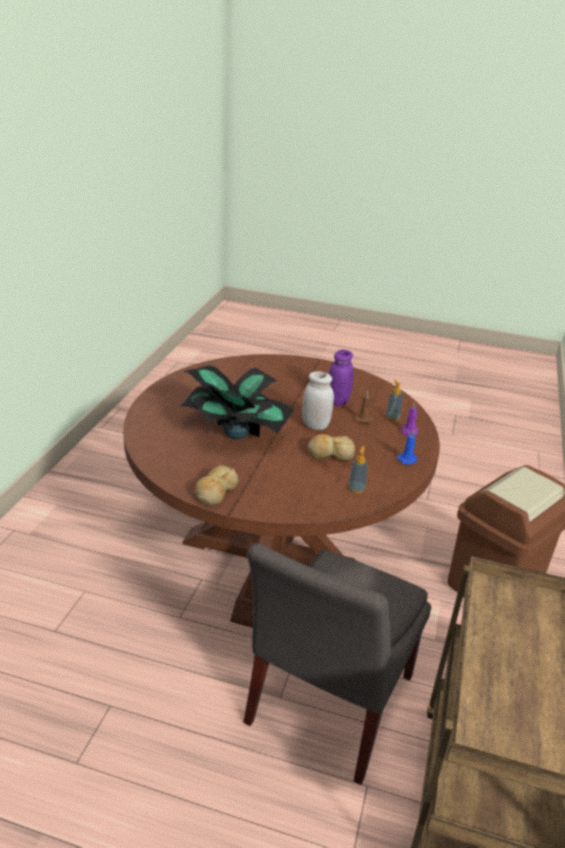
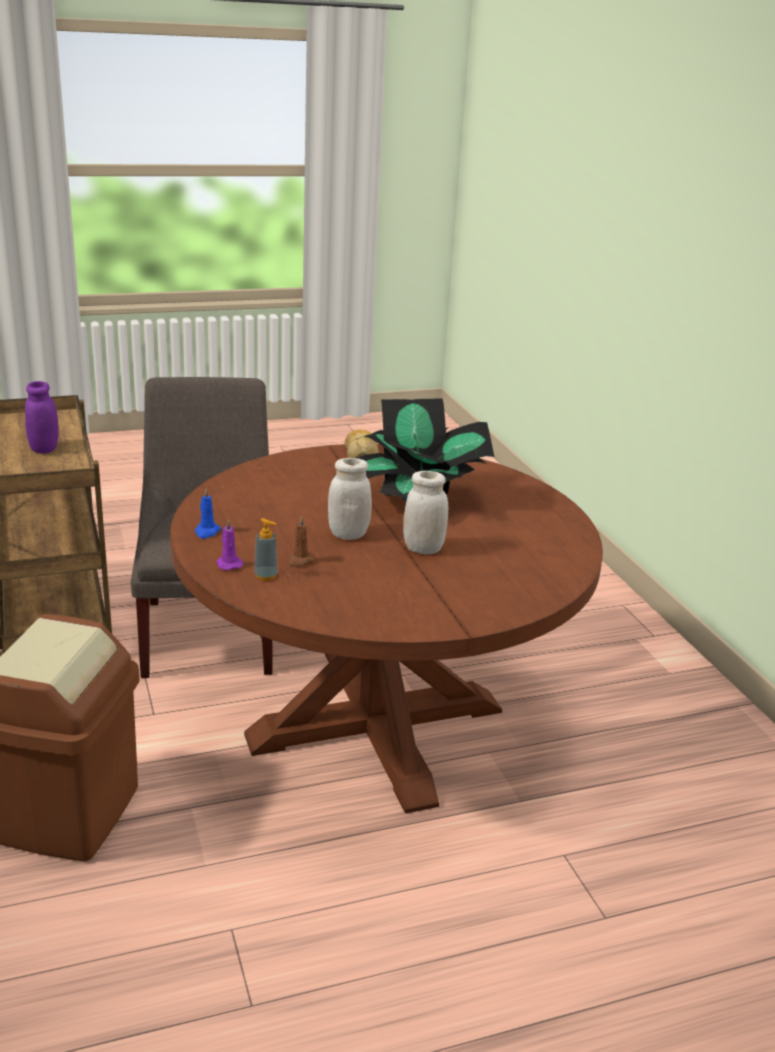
camera: 145 degrees right, 5 degrees down
(282, 401) = (423, 549): none -> white jar
(330, 453) = (298, 511): bread -> none
(337, 401) = (358, 573): purple jar -> purple jar (44, 449)
(356, 489) = (239, 490): soap dispenser -> none

